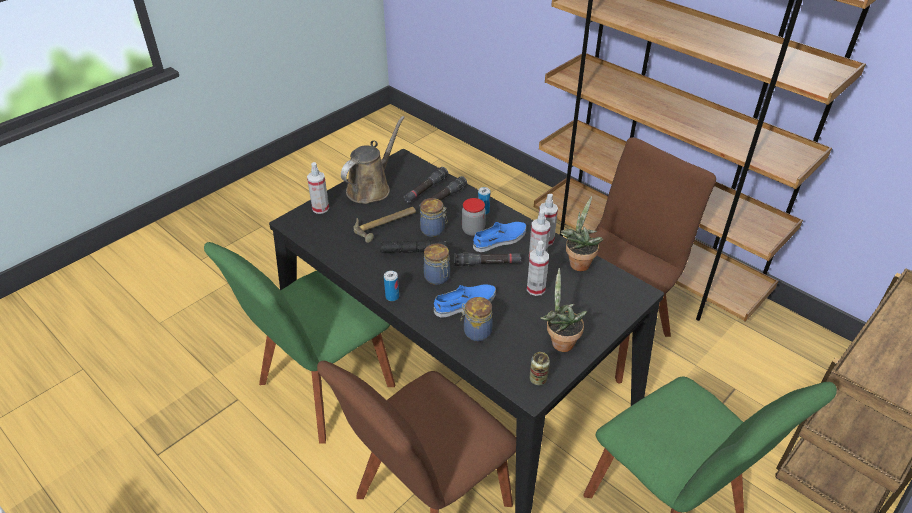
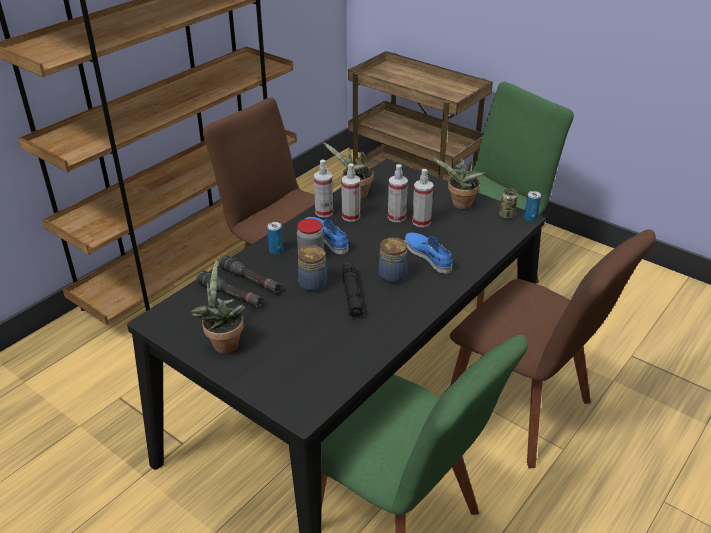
camera: 95 degrees left, 5 degrees down
(320, 208) = (270, 387): spray bottle -> spray bottle (421, 222)
(371, 188) = (223, 343): brown watering can -> potted plant
(386, 225) = (305, 321): hammer -> none
(392, 297) = (430, 303): can -> can (530, 218)
(476, 332) = (463, 248): jar -> none
(487, 263) = (365, 245): black flashlight -> none

